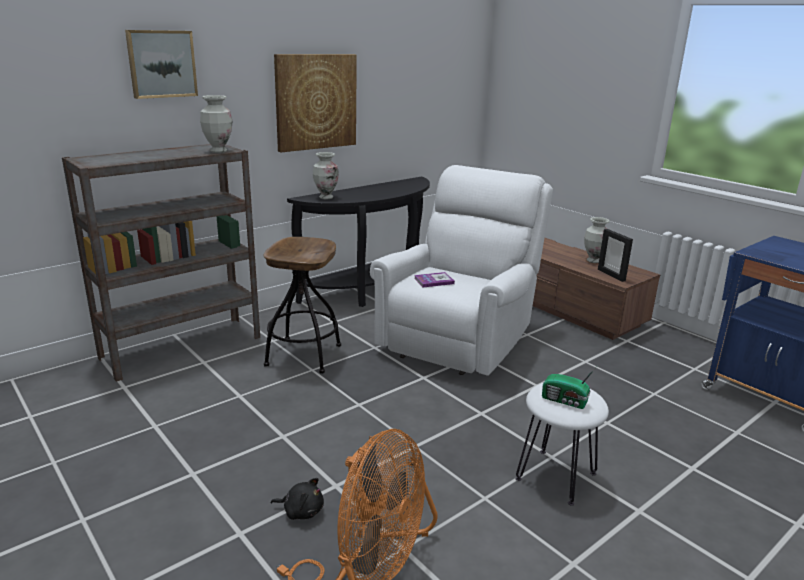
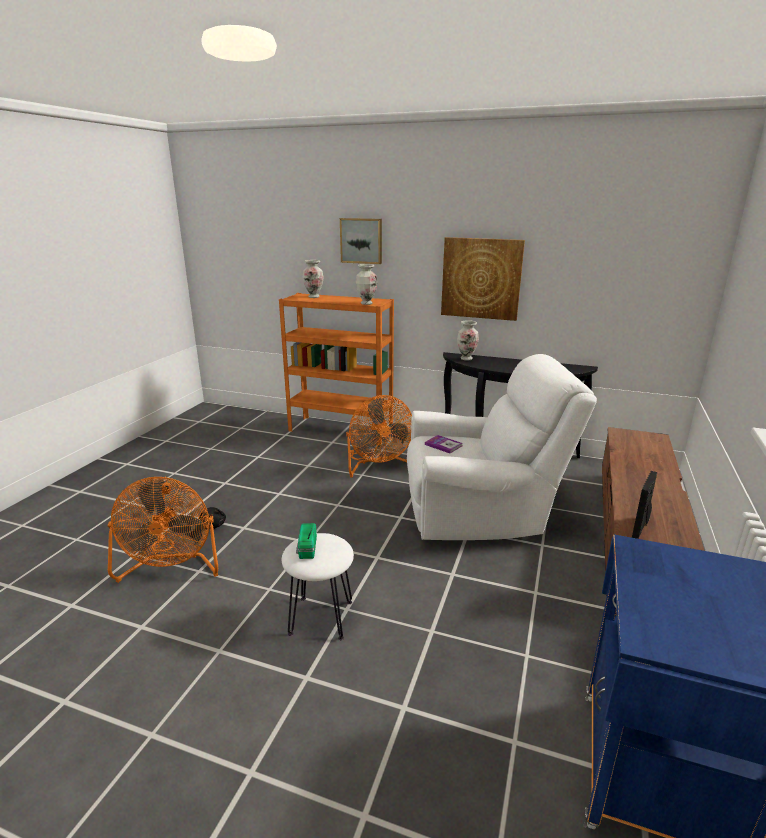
camera: 60 degrees right, 0 degrees up
(182, 347) = (340, 430): grey bookcase -> orange bookcase
(304, 354) = (377, 465): brown stool -> orange fan
(593, 261) = (663, 510): vase -> vase (314, 297)

